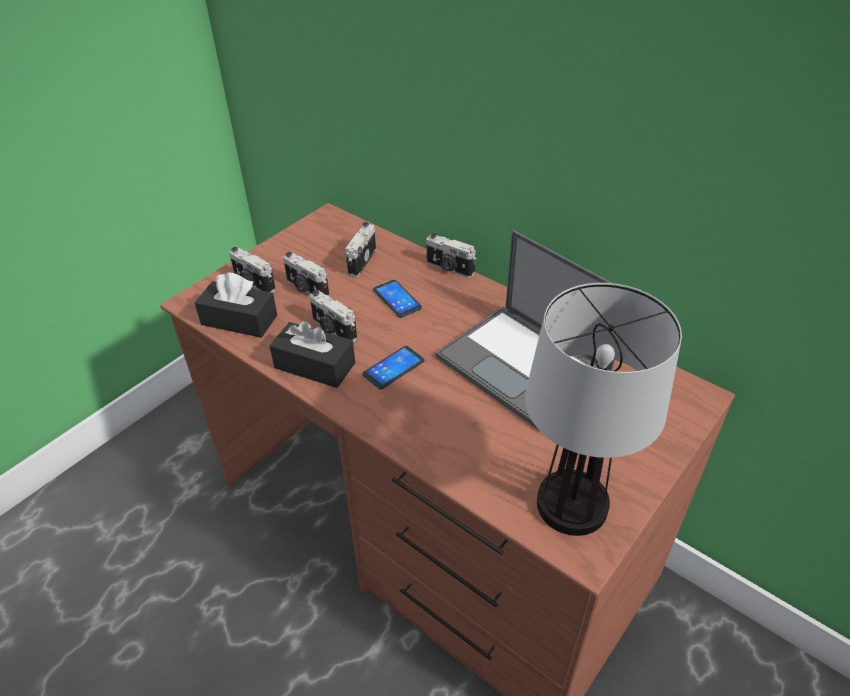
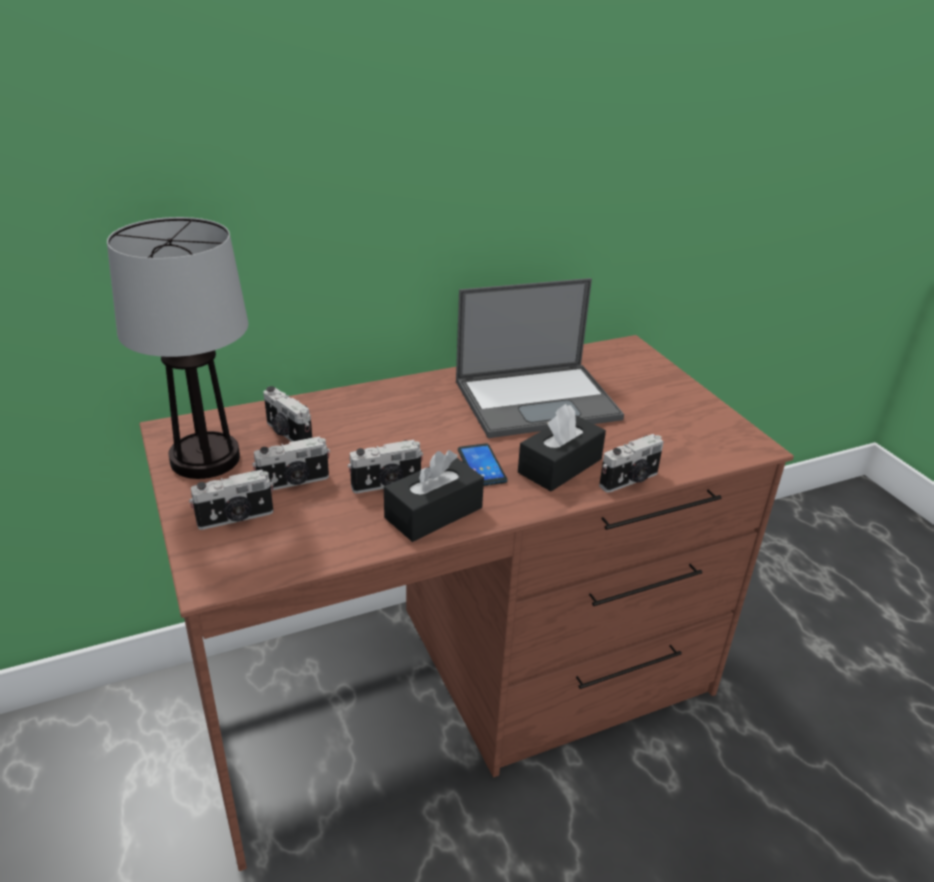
camera: 65 degrees left, 10 degrees down
(239, 320) = (297, 547): black tissue box -> black tissue box (560, 466)
(397, 299) = (378, 432): phone -> none
(449, 268) = (363, 389): camera -> camera (630, 480)
(573, 504) = (707, 434): table lamp -> table lamp (206, 458)

